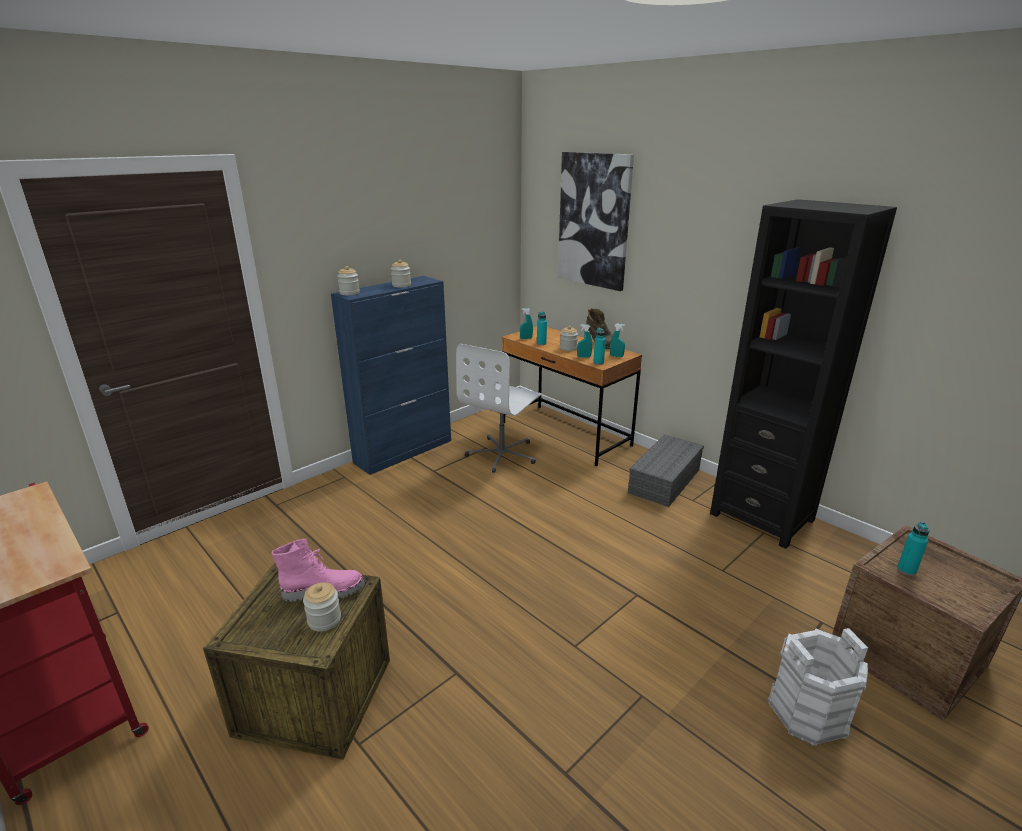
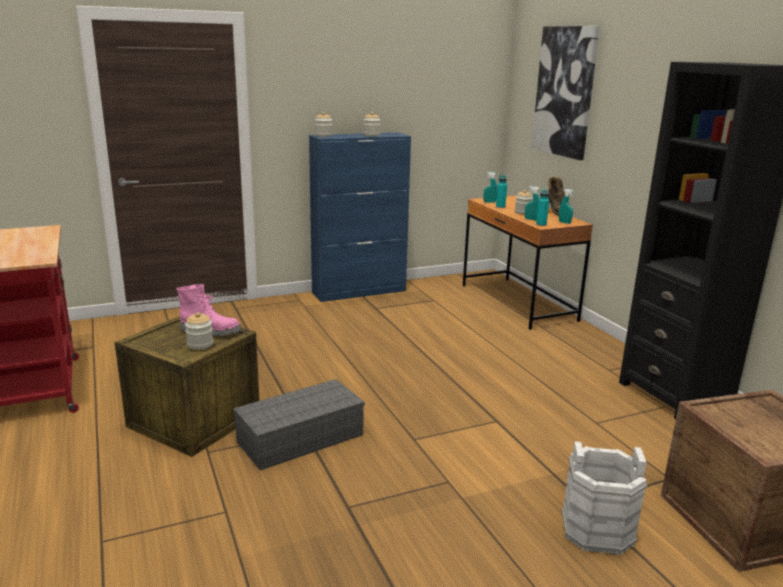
camera: 20 degrees right, 5 degrees down
(502, 454) = (446, 307): white office chair -> none
(664, 480) = (591, 351): grey storage box -> grey storage box (301, 437)
(906, 570) = (734, 417): turquoise bottle -> none

